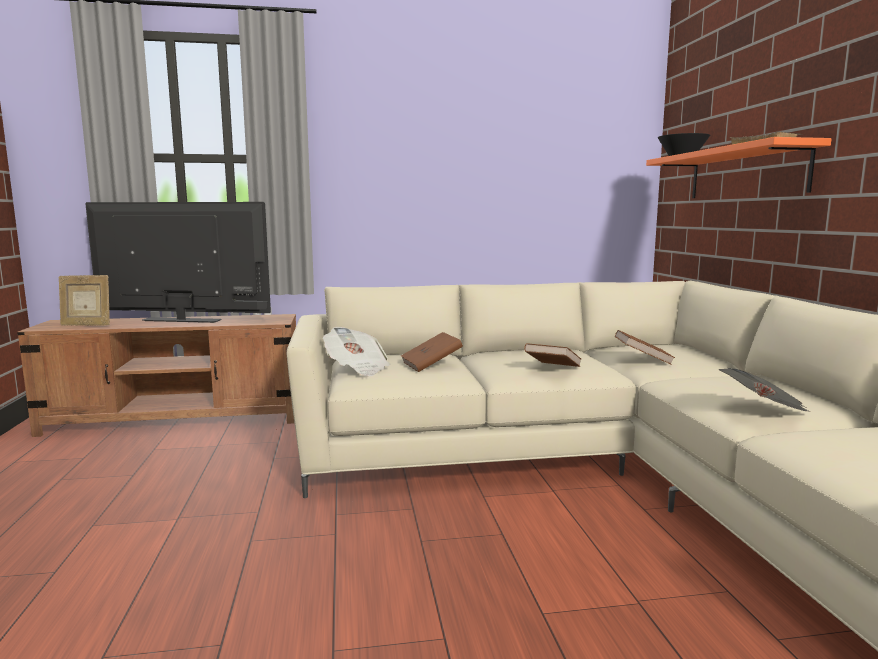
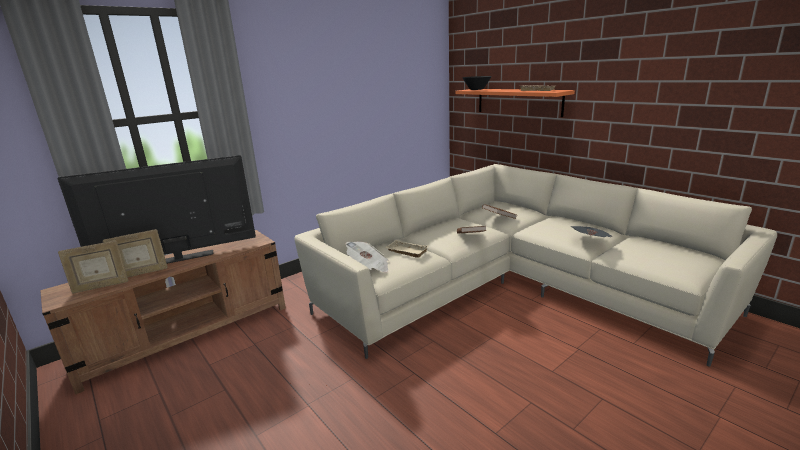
camera: 30 degrees left, 10 degrees up
(132, 323) = (141, 273): none -> picture frame
(431, 365) = (406, 252): brown book -> beige tray

